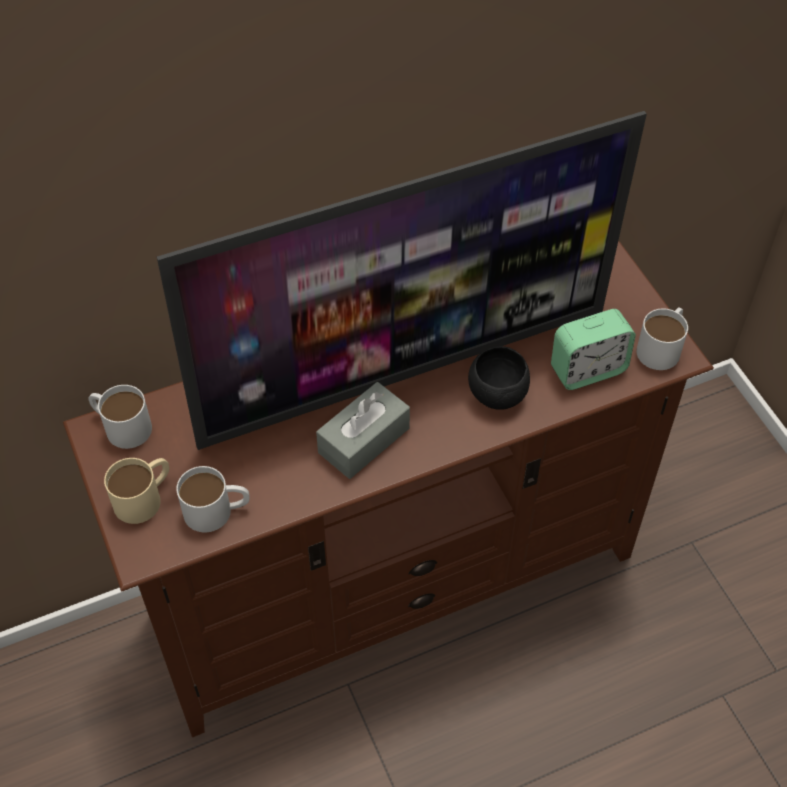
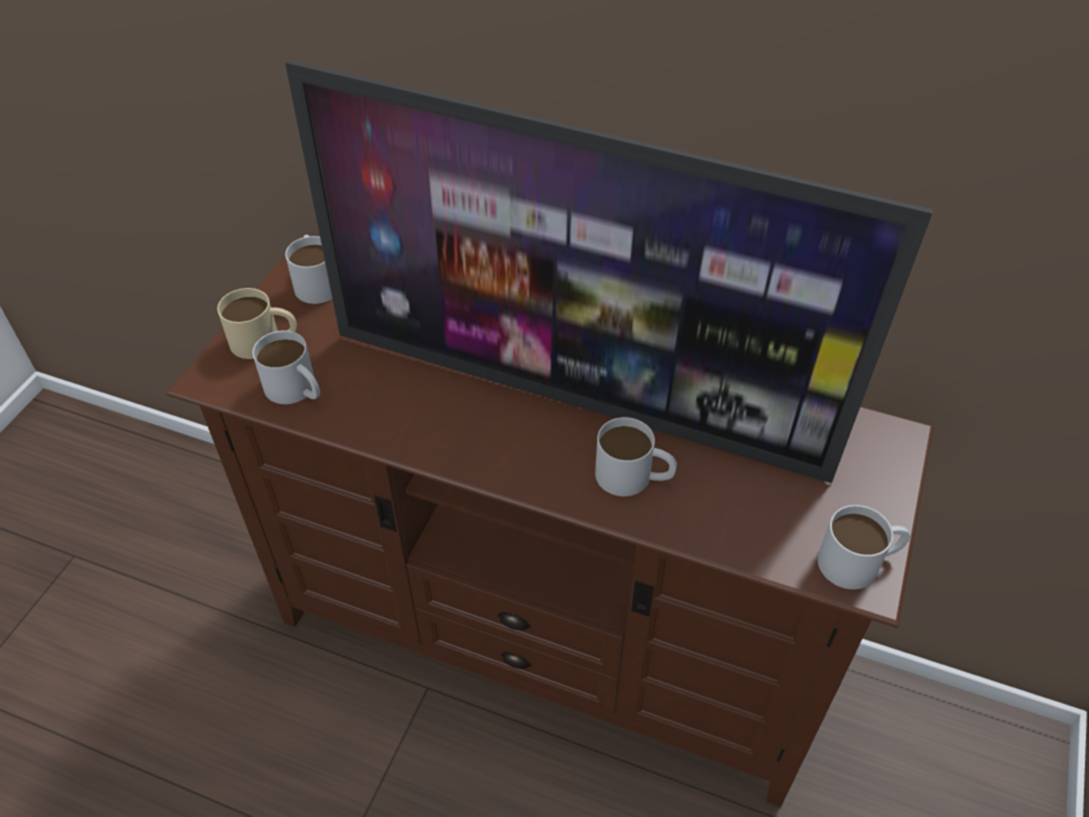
camera: 45 degrees right, 5 degrees down
(364, 440) = (471, 425): grey tissue box -> none
(497, 393) = (634, 477): black bowl -> white mug
(588, 370) = (750, 523): alarm clock -> none

